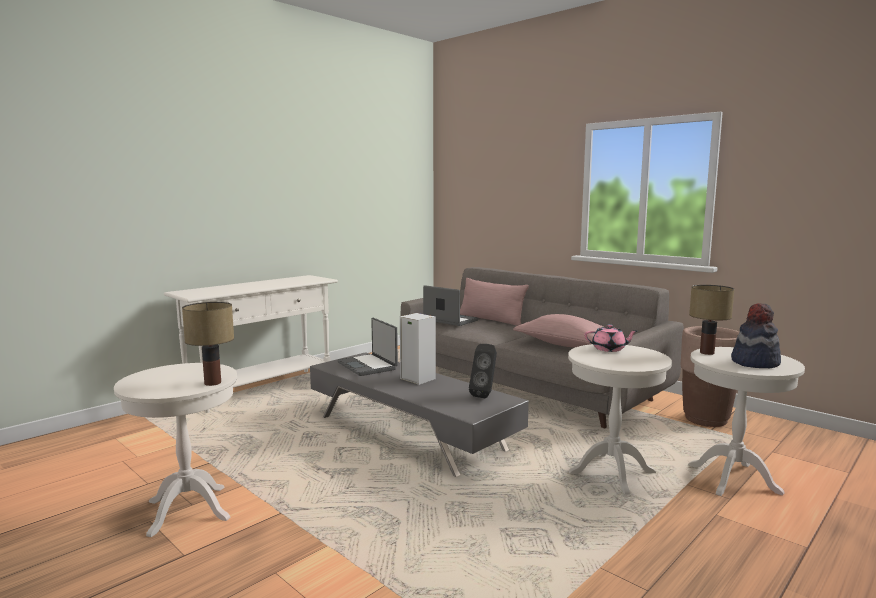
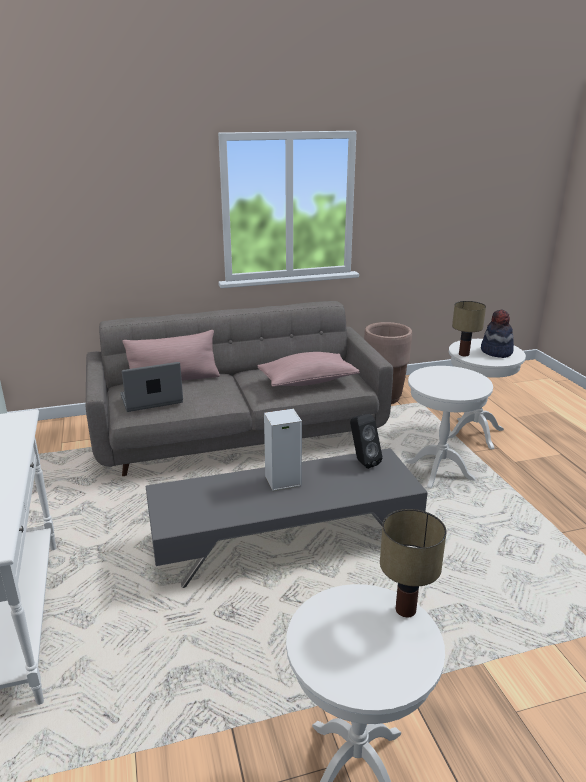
camera: 60 degrees left, 15 degrees up
(368, 366) = (205, 498): laptop -> none
(609, 349) = (430, 378): pink teapot -> none

